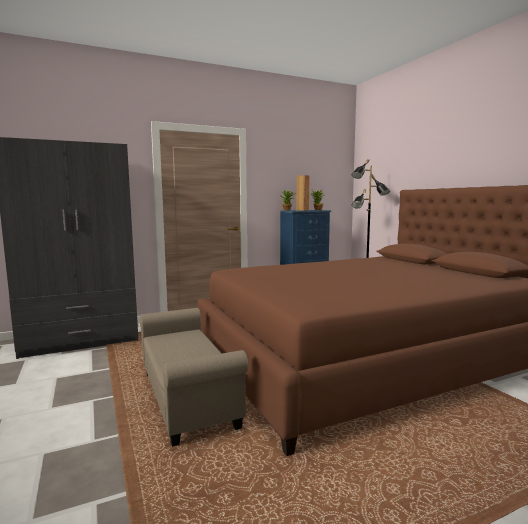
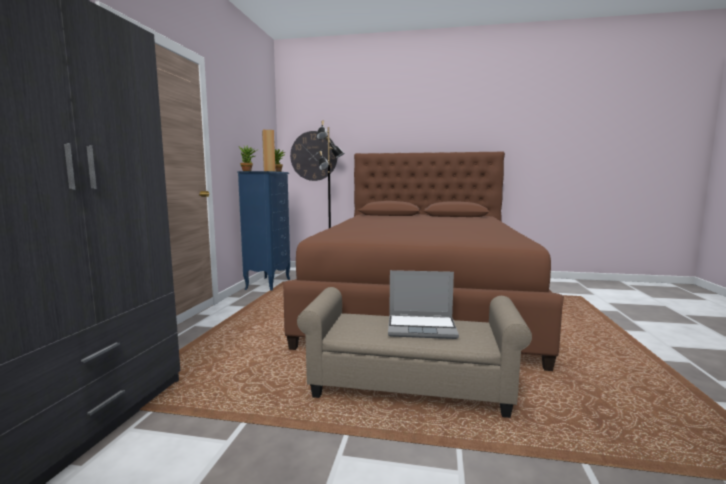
camera: 55 degrees left, 0 degrees up
(192, 354) = (422, 328): none -> laptop
(376, 192) = (313, 156): none -> wall clock

